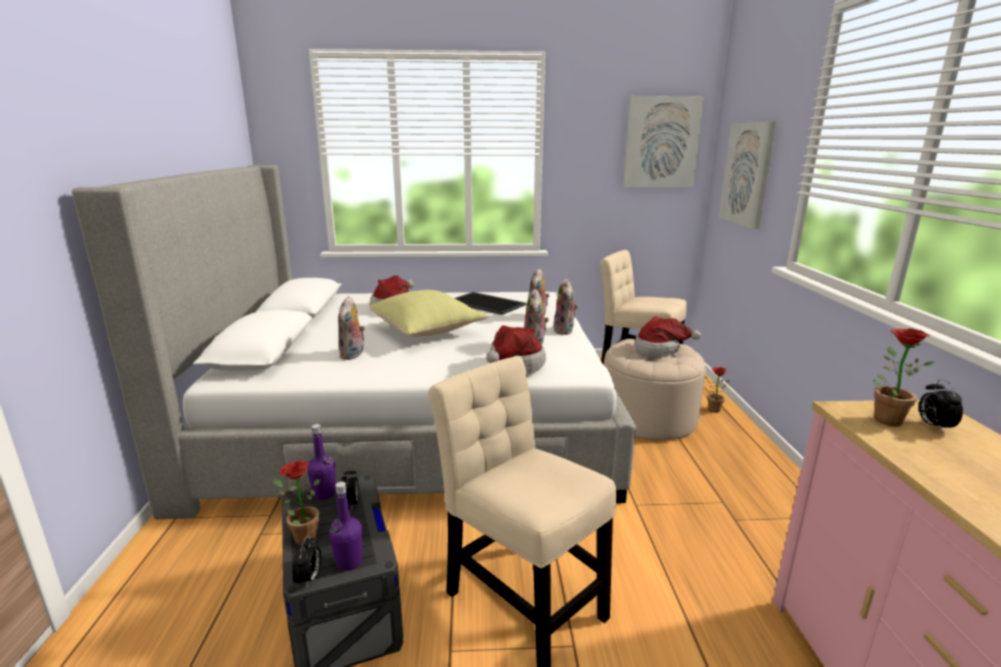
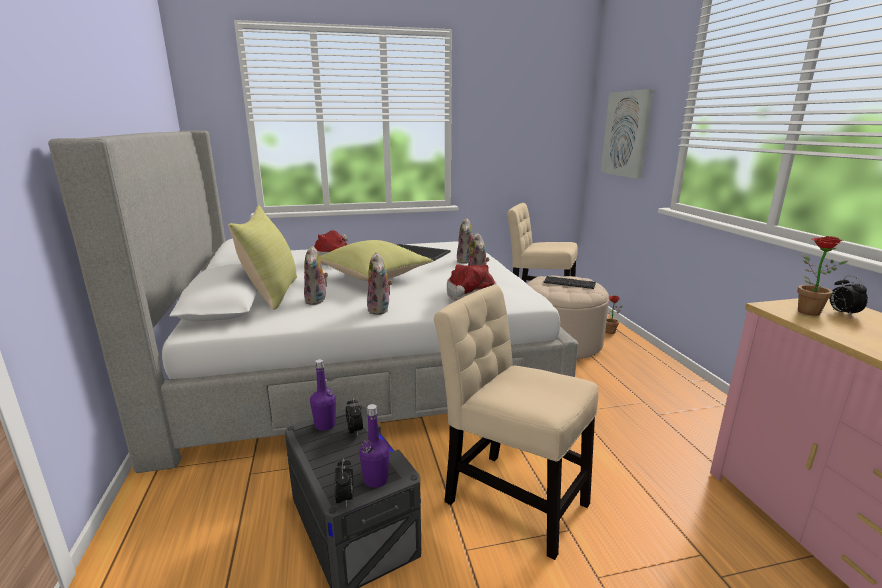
camera: 10 degrees left, 0 degrees up
(301, 538) = (320, 465): potted plant -> none
(312, 343) = (272, 293): none -> yellow pillow
(565, 331) = (496, 270): plush toy -> plush toy (380, 310)
(659, 350) = (569, 283): hat -> keyboard
(661, 142) = (549, 110): picture -> none

